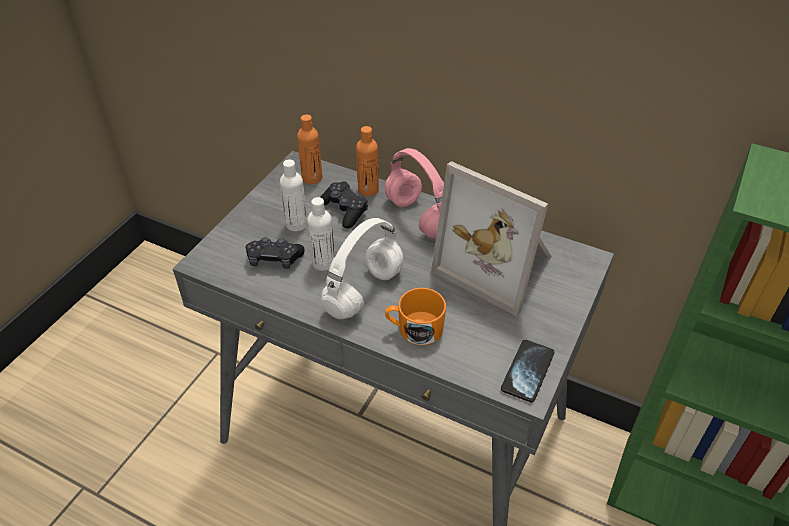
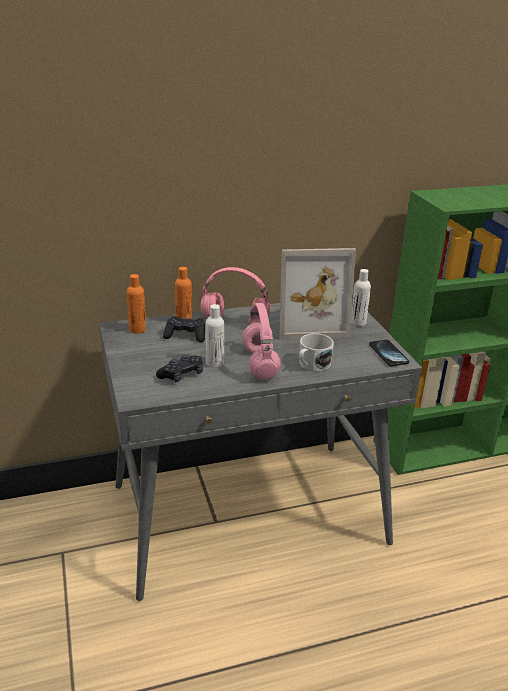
camera: 45 degrees left, 15 degrees down
(296, 224) = (166, 354): white bottle -> white bottle (358, 322)
(364, 293) = (261, 364): white headphones -> pink headphones
(414, 329) = (312, 365): orange mug -> white mug

